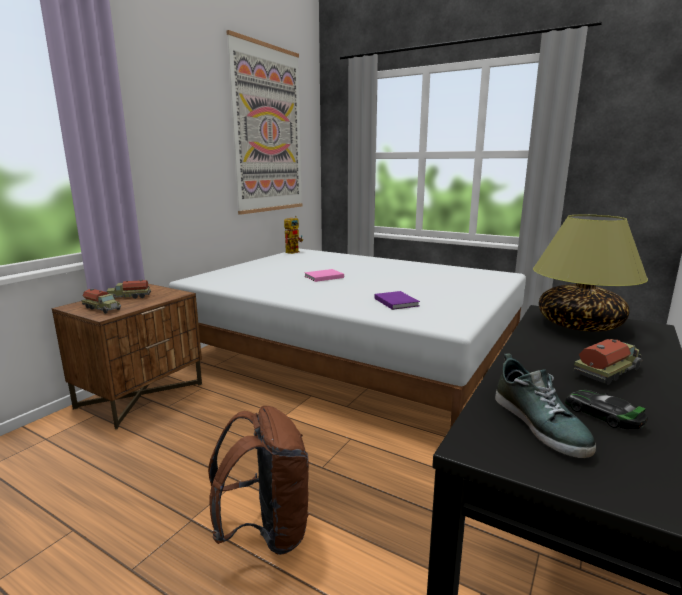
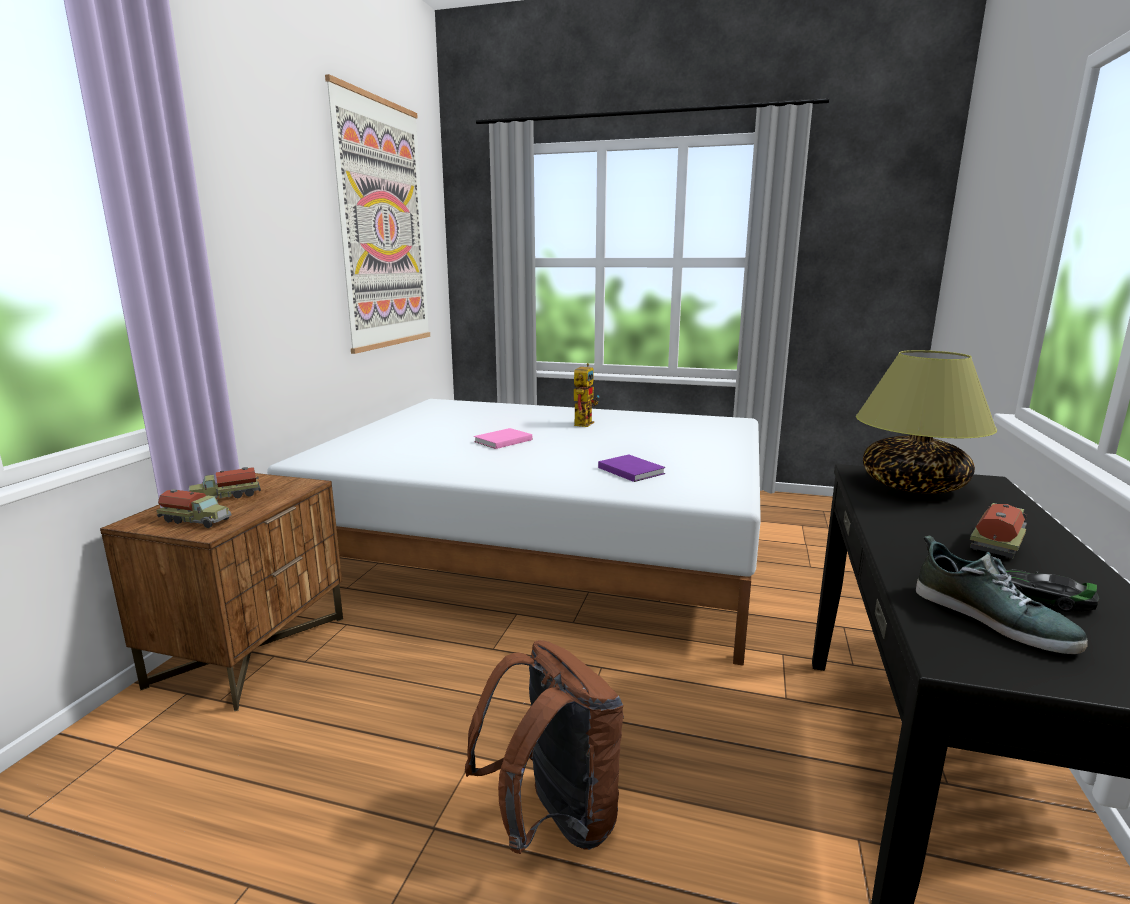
camera: 15 degrees left, 0 degrees up
(293, 251) = (426, 404): toy robot -> toy robot (583, 422)

